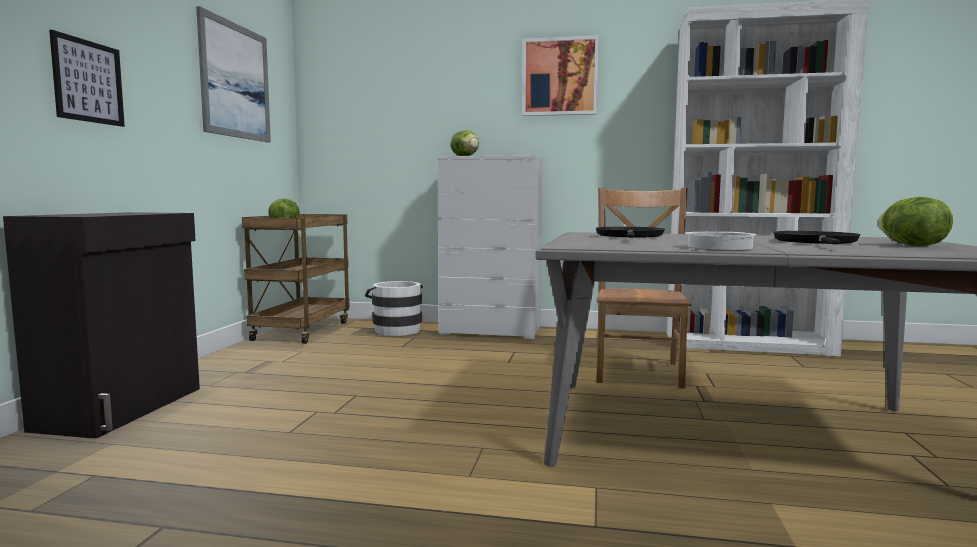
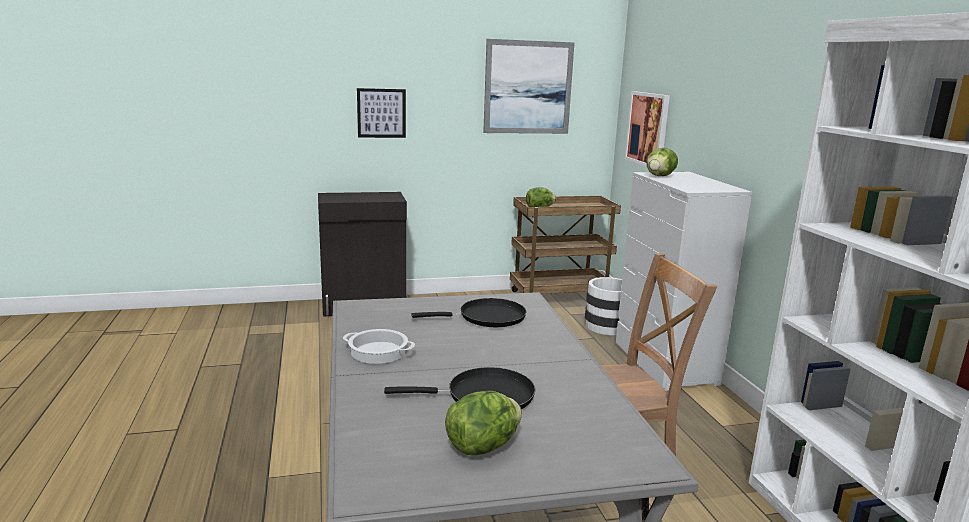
camera: 65 degrees right, 10 degrees up
(560, 77) = (785, 89): picture -> picture (648, 129)

